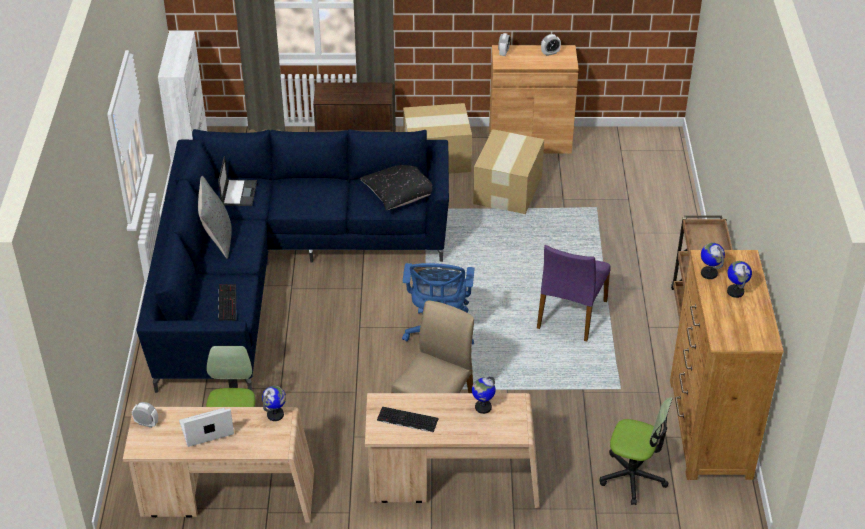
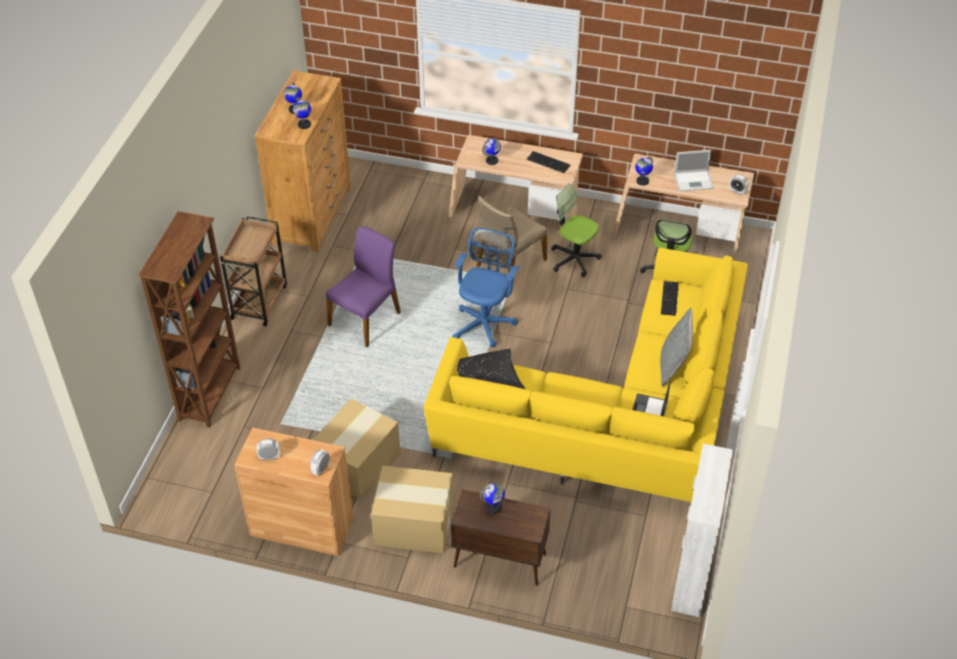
camera: 165 degrees left, 5 degrees up
(275, 268) = (616, 417): blue sofa -> yellow sofa
(360, 96) = (493, 507): none -> globe
(633, 477) = (386, 195): office chair -> office chair (574, 259)
(679, 219) = (211, 393): none -> brown bookcase

